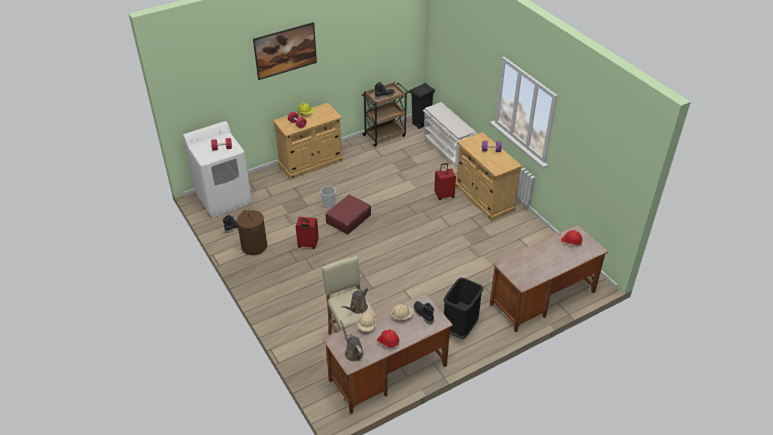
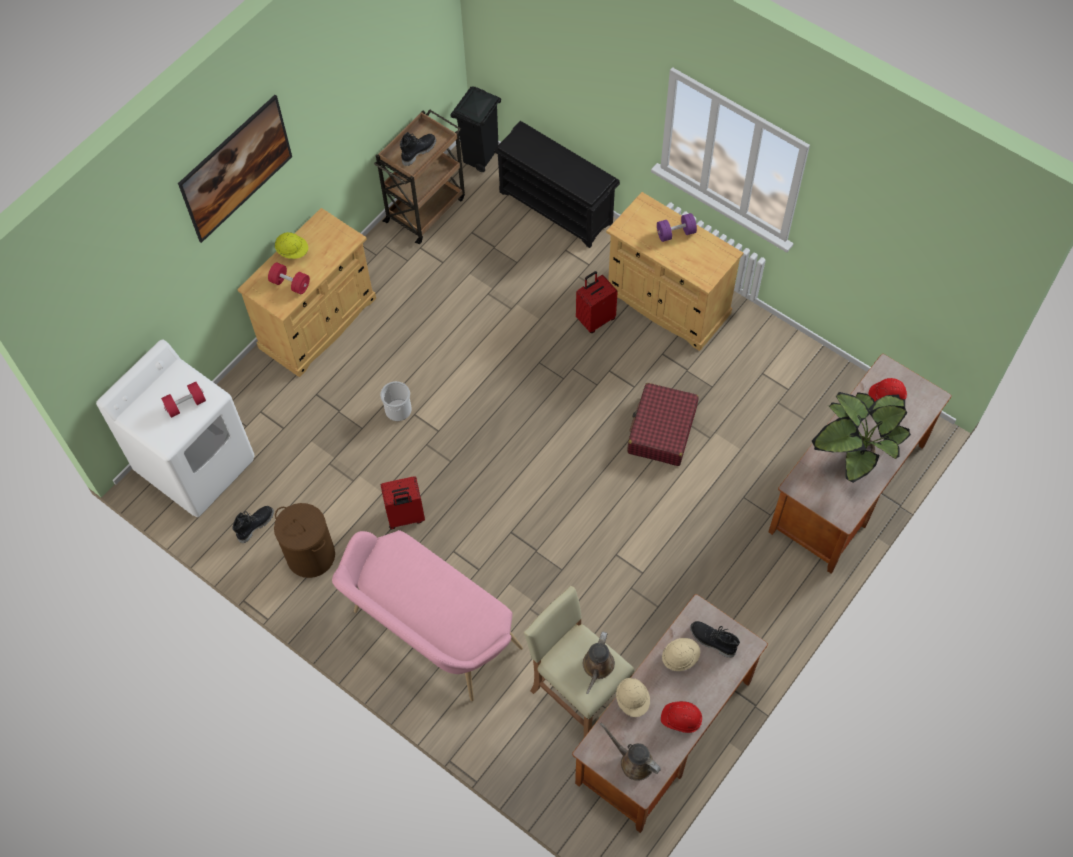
camera: 20 degrees left, 20 degrees up
(292, 294) = (430, 633): none -> pink bench
(348, 219) = (450, 433): red suitcase -> red suitcase (661, 430)
(448, 150) = (557, 207): white shoe rack -> black shoe rack
(460, 328) = (740, 599): black trash can -> none
(541, 260) = (854, 455): none -> potted plant

